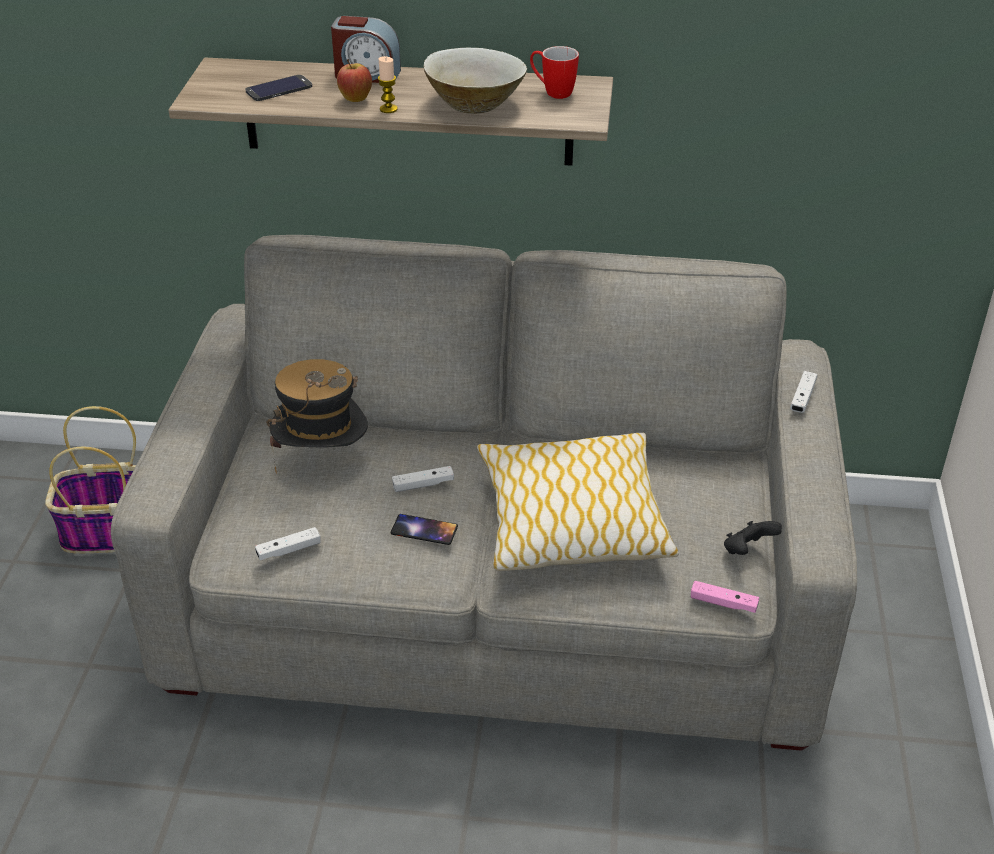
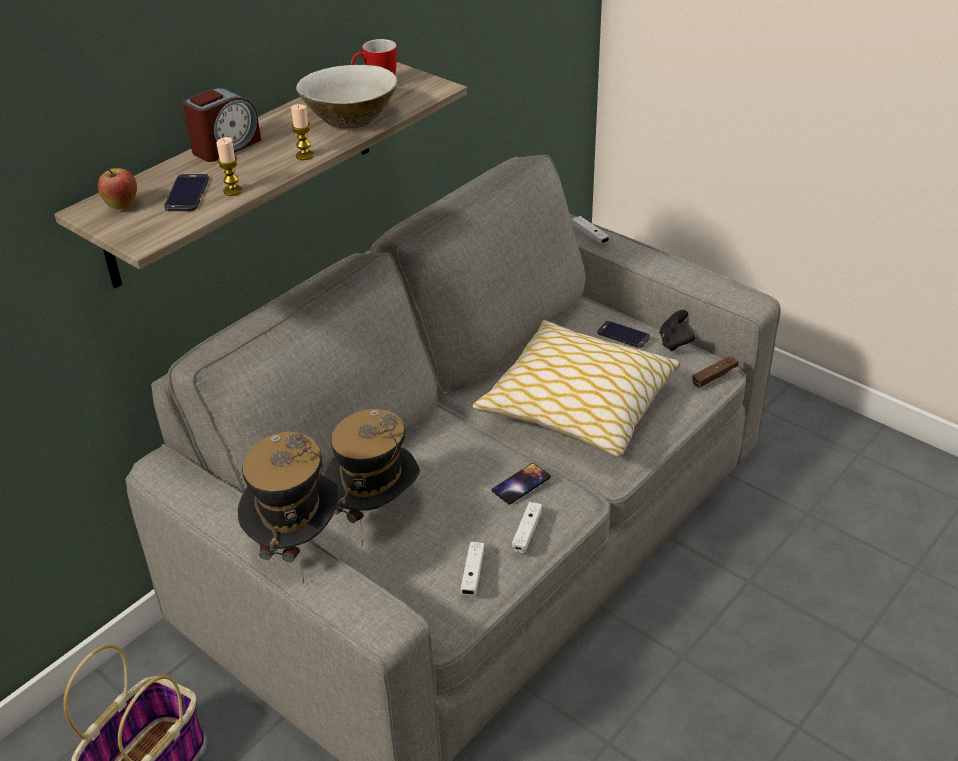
camera: 55 degrees left, 0 degrees up
(200, 420) = (296, 545): none -> hat
(300, 103) = (233, 191): none -> candle
(355, 100) = (265, 165): apple -> apple (122, 206)
(423, 484) = (467, 462): white game controller -> white game controller (527, 532)
(716, 507) = (623, 335): none -> phone
(723, 603) = (714, 376): pink game controller -> brown game controller

